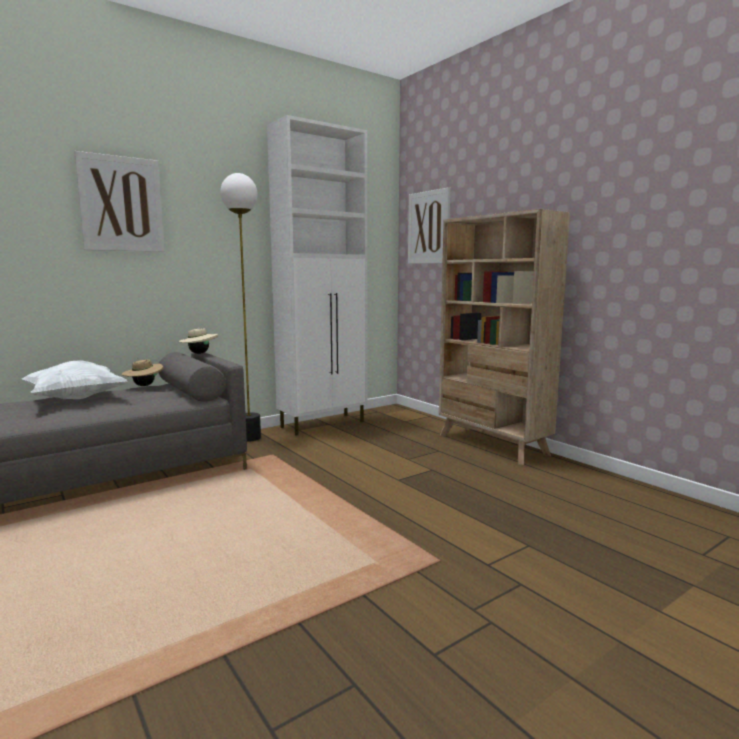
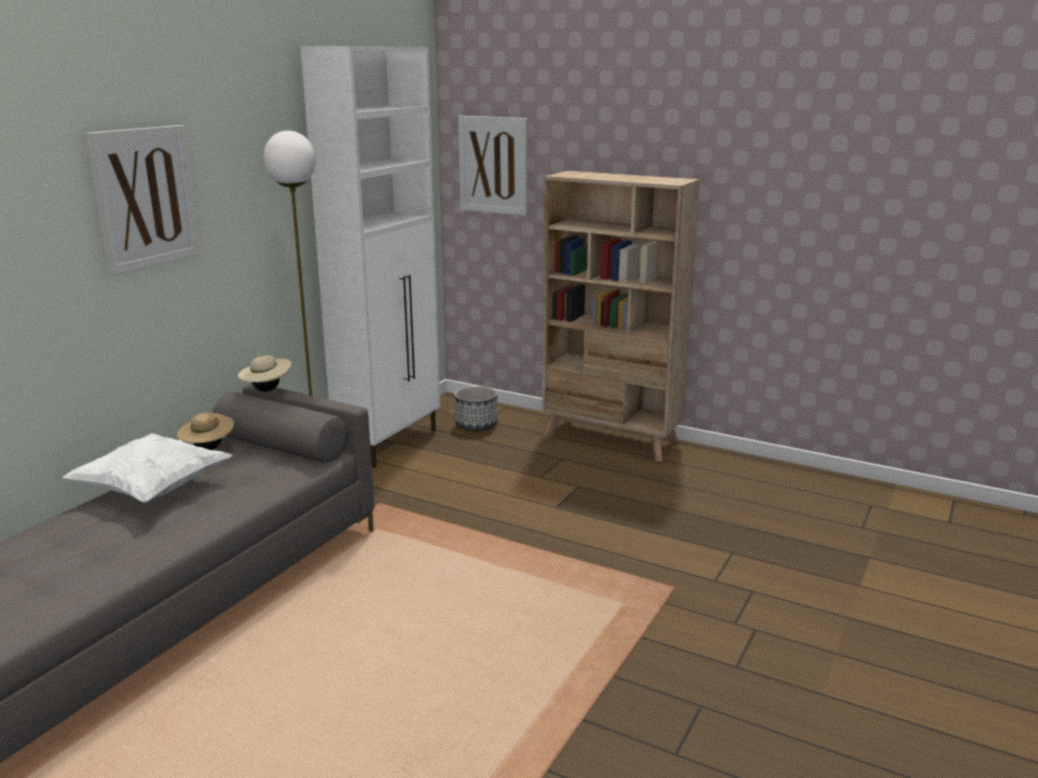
camera: 25 degrees left, 10 degrees up
(395, 423) = (476, 425): none -> planter

